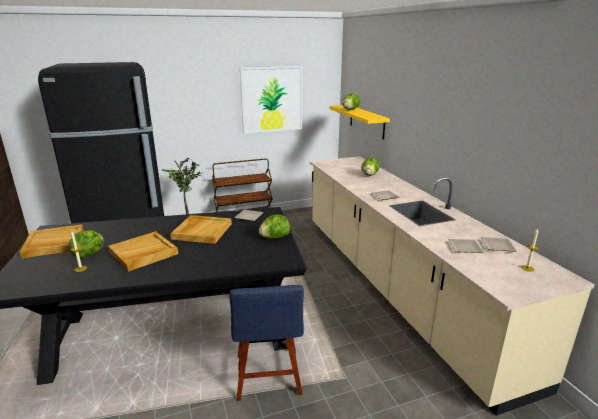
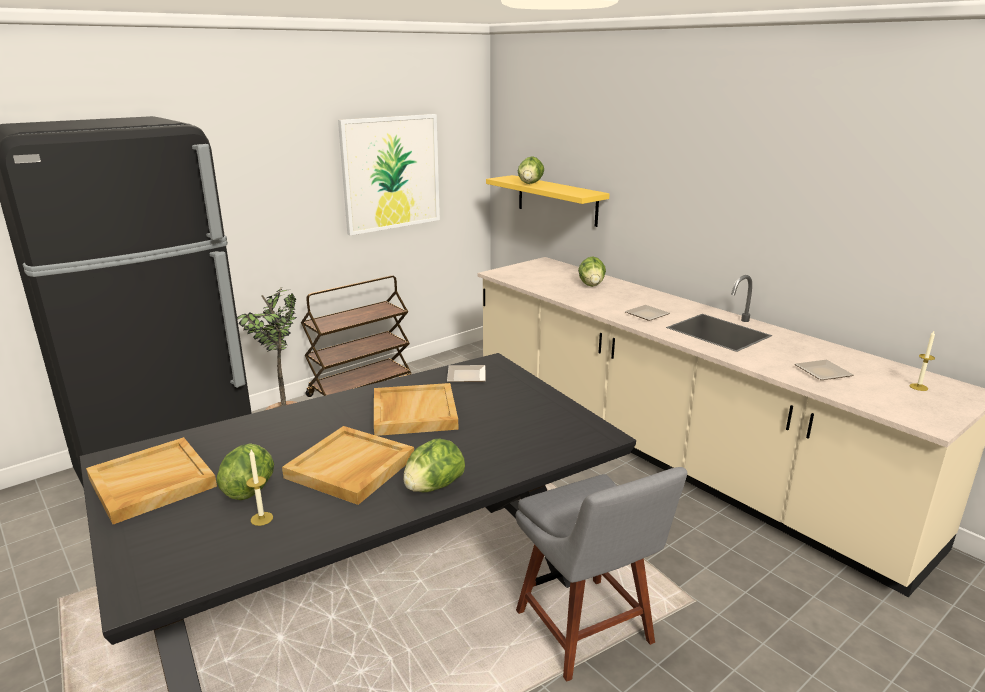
camera: 20 degrees left, 0 degrees up
(268, 377) = (587, 631): blue chair -> grey chair
(274, 237) = (543, 403): lettuce -> lettuce (433, 487)
(497, 246) = (857, 364): plate -> none

